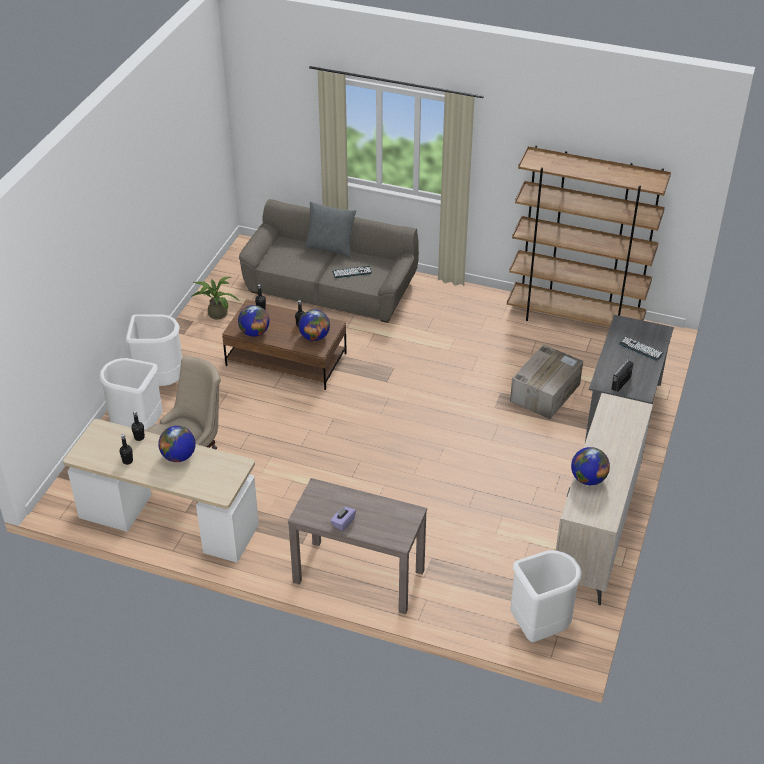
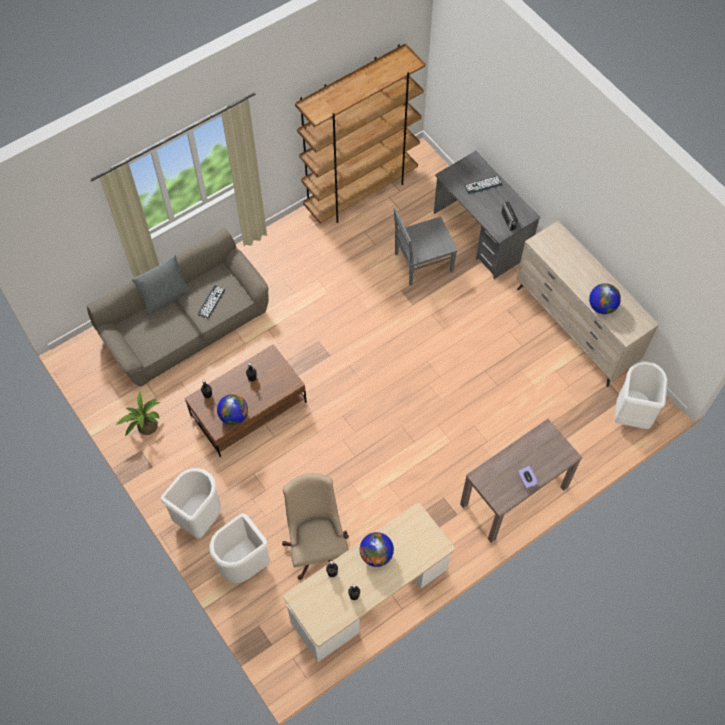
camera: 55 degrees left, 20 degrees up
(314, 337) = (275, 376): globe -> none
(545, 392) = (422, 263): cardboard box -> grey chair

